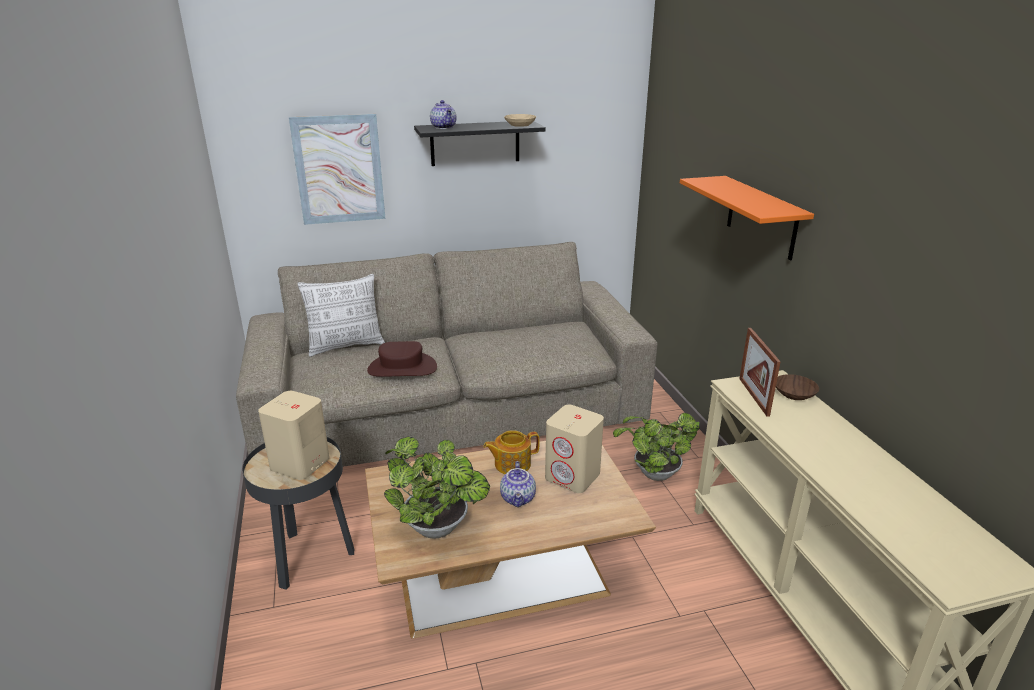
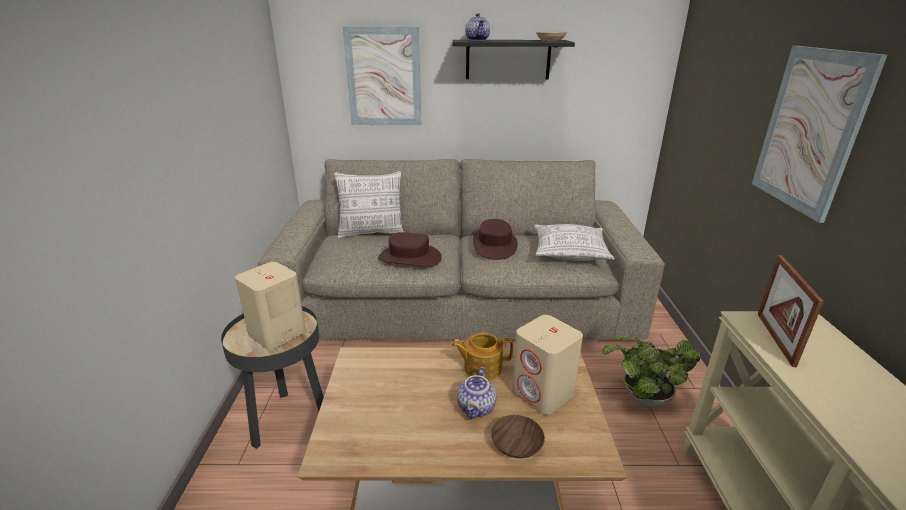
camera: 15 degrees right, 0 degrees up
(440, 529) = (383, 428): potted plant -> none
(487, 344) = (494, 245): none -> brown hat
(565, 342) = (569, 253): none -> pillow
(761, 217) = (809, 130): orange shelf -> picture
(794, 393) = (831, 343): brown bowl -> brown bowl (517, 443)

